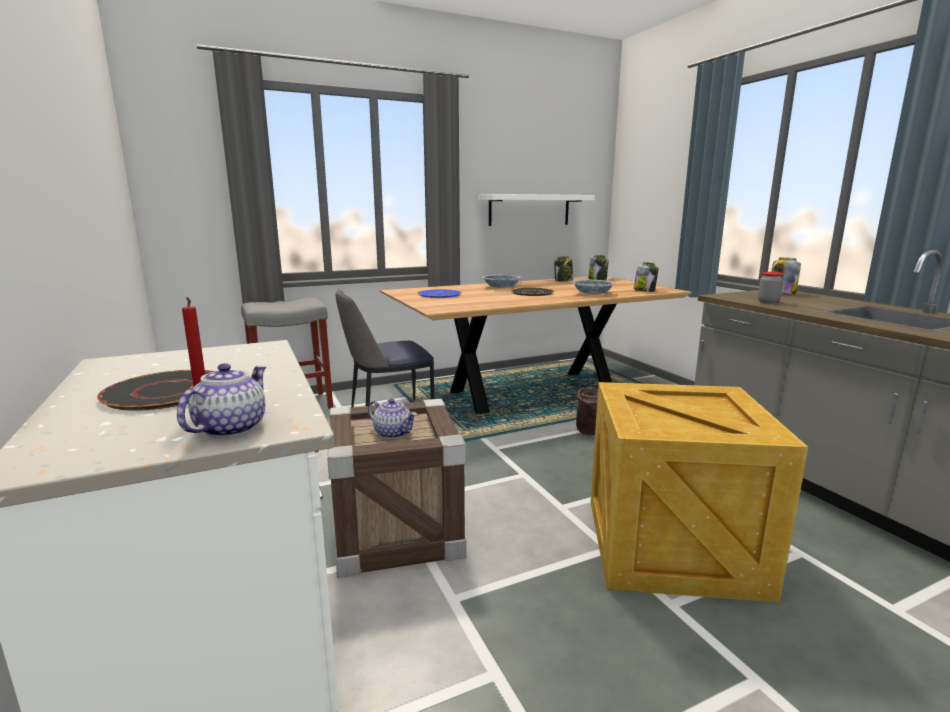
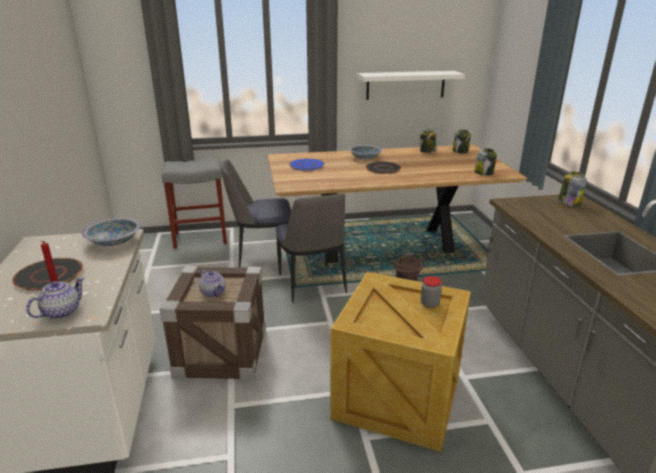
camera: 15 degrees right, 10 degrees up
(472, 438) = (312, 285): none -> chair
(592, 293) = (433, 174): bowl -> bowl (114, 241)
(768, 302) = (536, 216): jar -> jar (429, 304)

